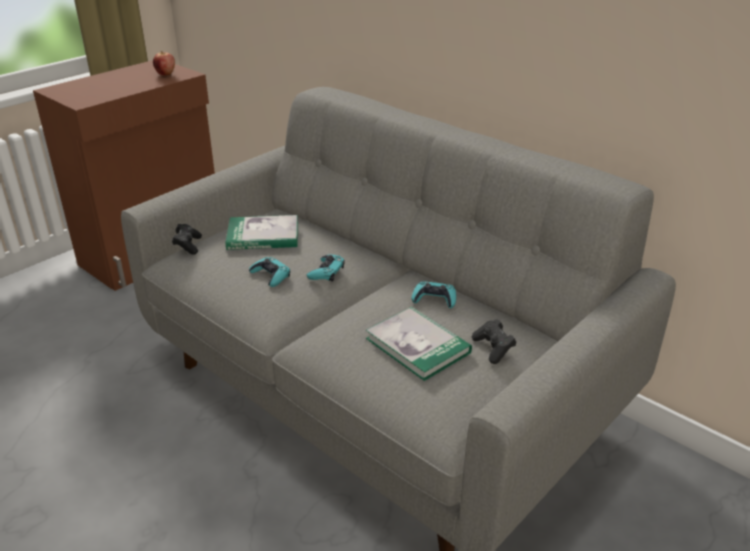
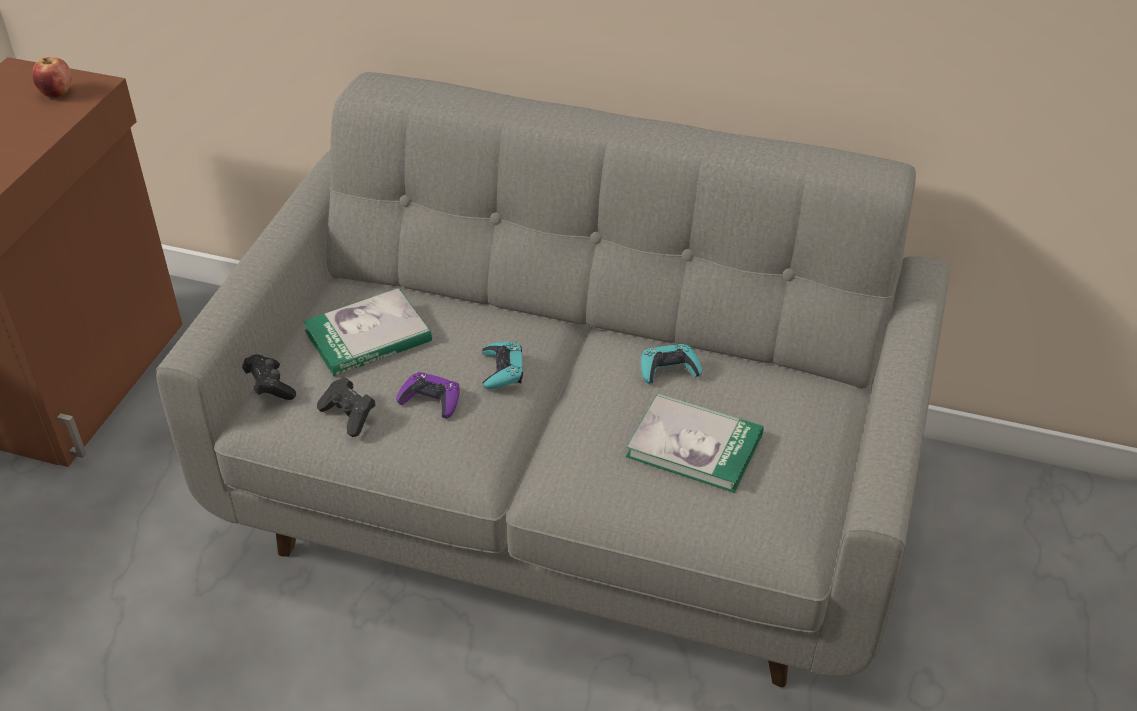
camera: 25 degrees left, 10 degrees up
(270, 275) = (431, 400): turquoise game controller -> purple game controller
(493, 349) = (783, 420): black game controller -> black game controller (349, 415)

